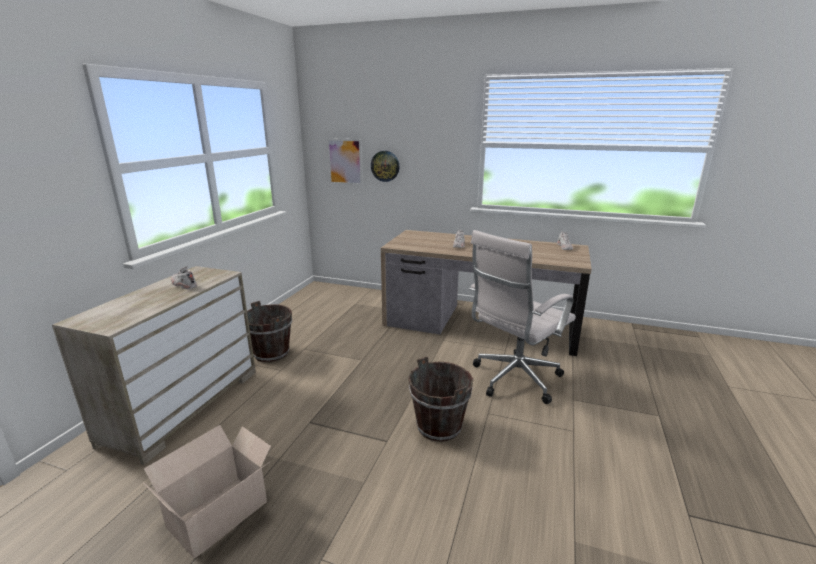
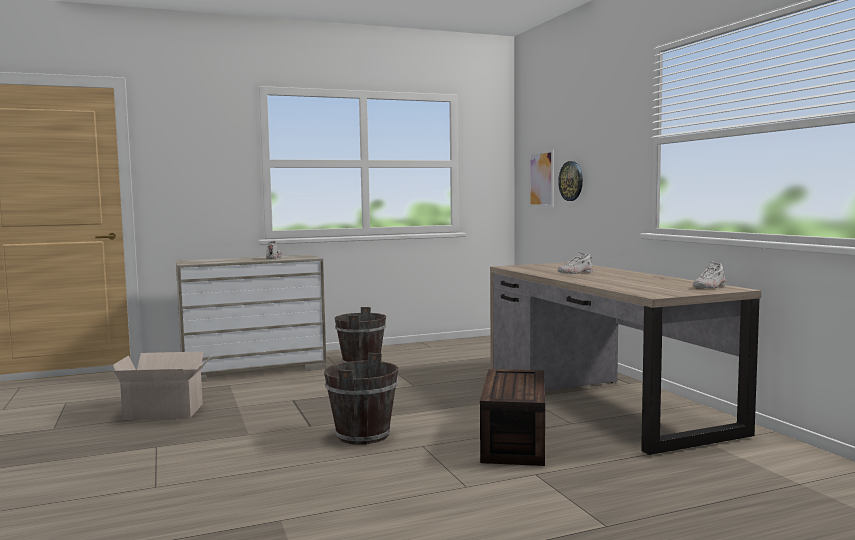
camera: 50 degrees right, 15 degrees down
(513, 380) = (512, 441): white office chair -> brown storage box

